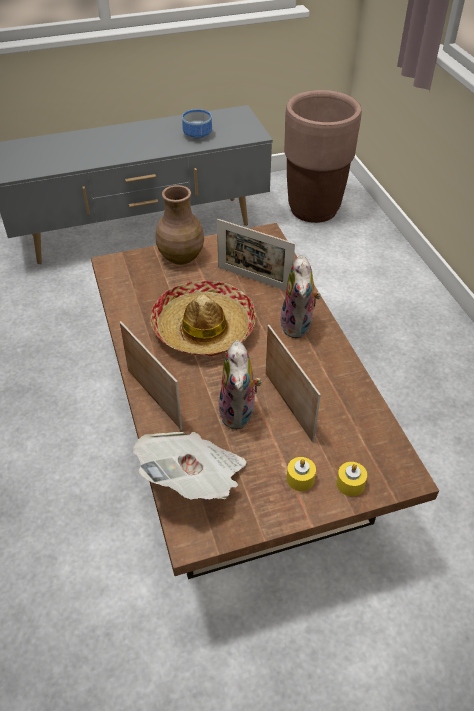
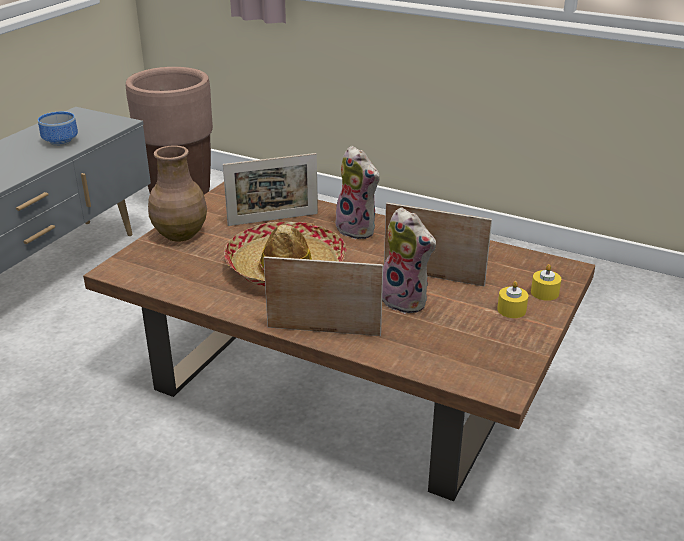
camera: 45 degrees left, 15 degrees down
(194, 479) = (443, 356): newspaper -> none

